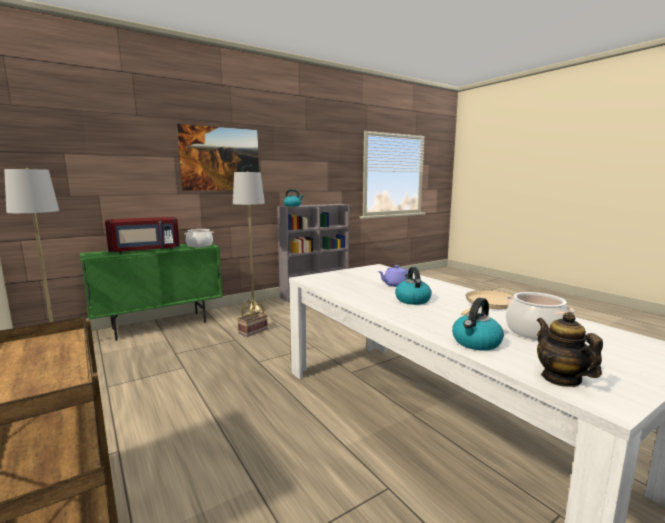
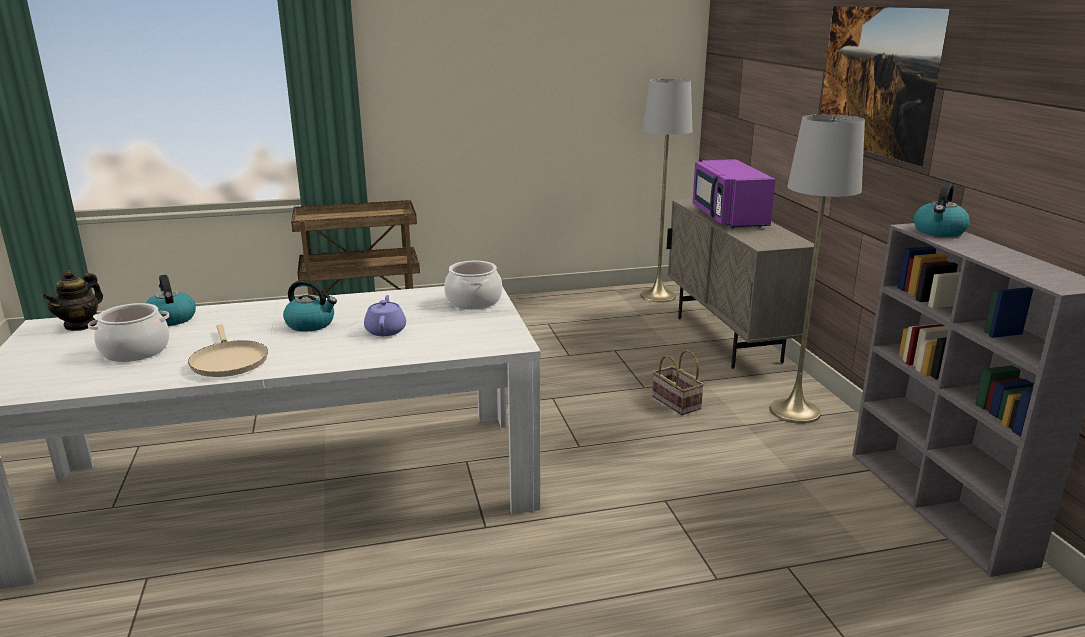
camera: 110 degrees right, 10 degrees up
(145, 250) = (728, 217): red microwave -> purple microwave
(160, 325) = (727, 339): green cabinet -> beige cabinet
(200, 245) = (768, 240): cooking pot -> cooking pot (474, 301)
(561, 378) = (81, 325): teapot -> teapot turned 105 degrees clockwise

